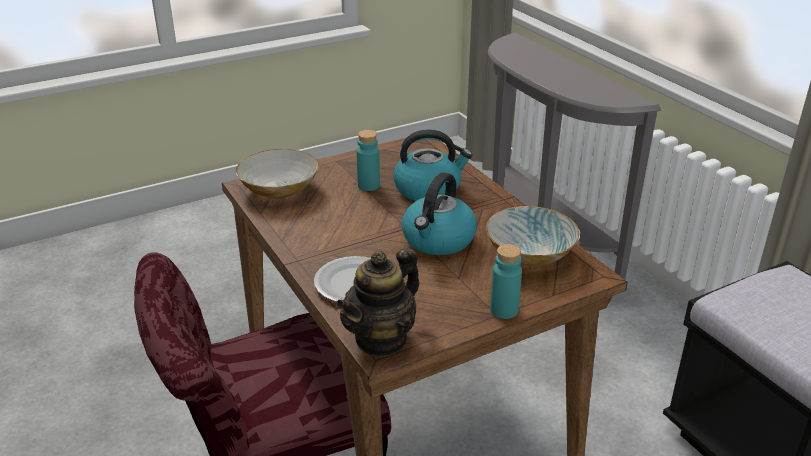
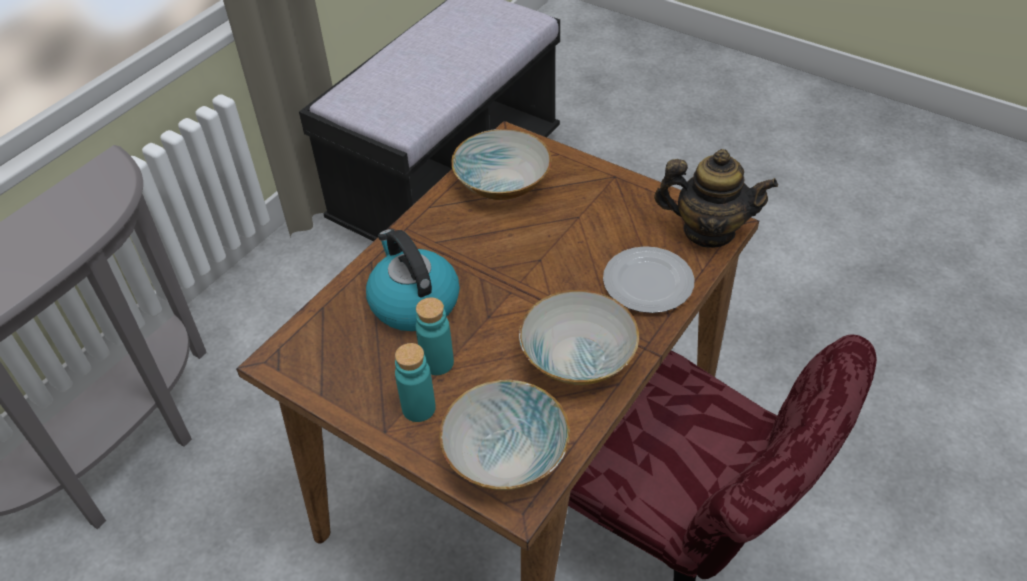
camera: 115 degrees left, 15 degrees up
(319, 232) = (576, 357): none -> bowl
(438, 240) = (522, 253): kettle -> none
(504, 310) = (605, 174): turquoise bottle -> turquoise bottle (419, 408)

